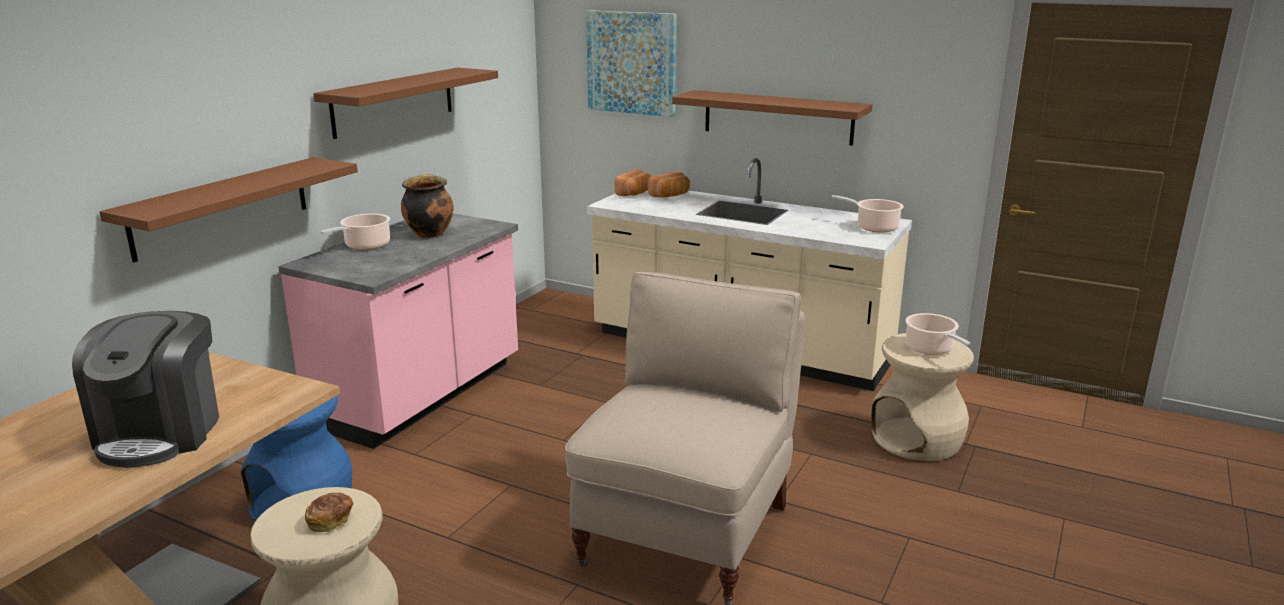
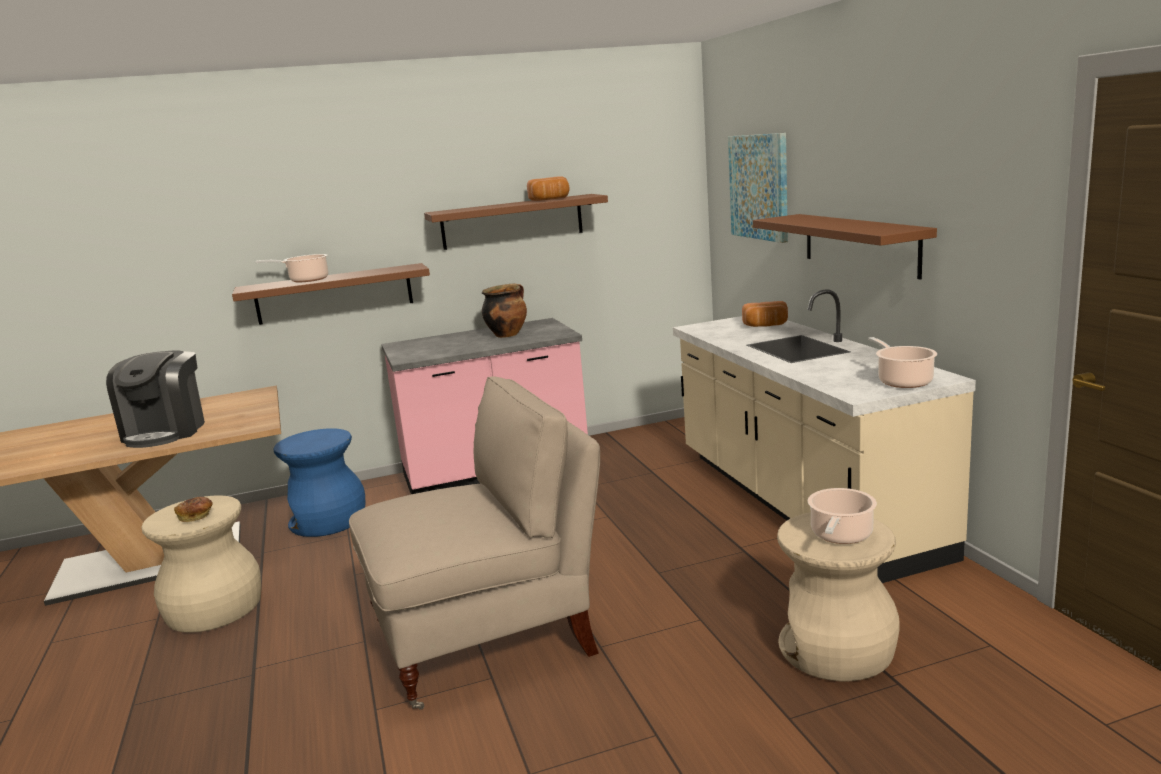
camera: 45 degrees right, 5 degrees down
(161, 433) = (166, 432): coffee machine -> coffee machine turned 45 degrees counterclockwise
(365, 246) = (452, 337): cooking pot -> cooking pot (306, 280)
(635, 193) = (738, 321): bread -> bread (550, 199)

